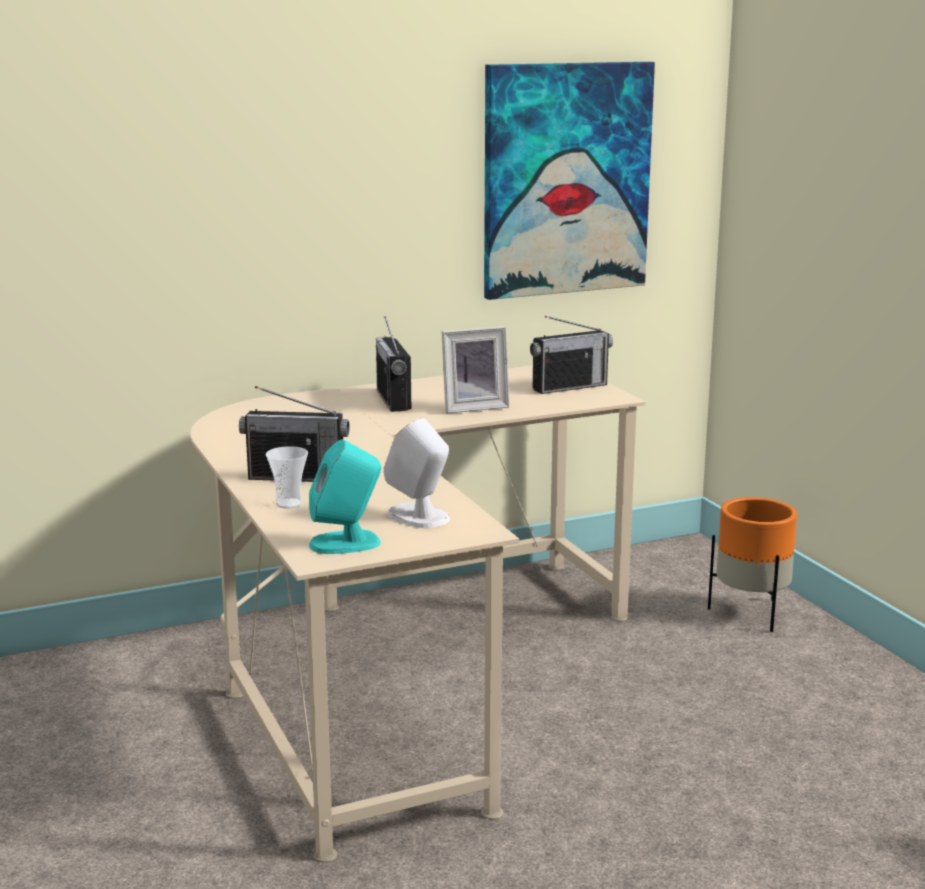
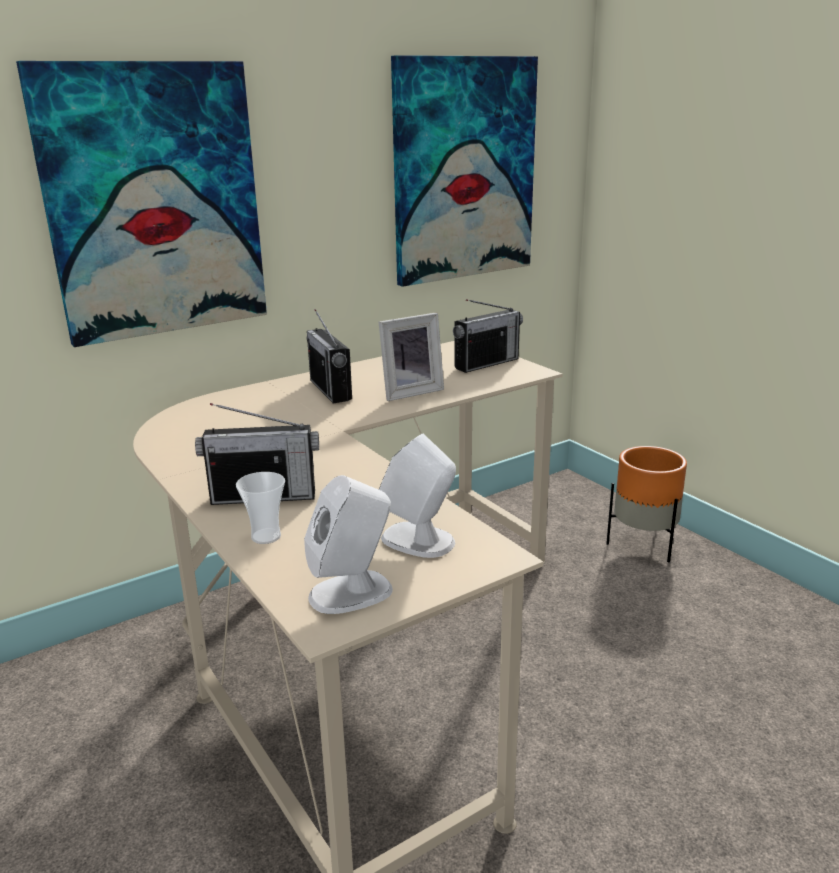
camera: 10 degrees left, 5 degrees up
(235, 204) = (155, 202): none -> picture
(346, 543) = (352, 592): turquoise speaker -> white speaker

